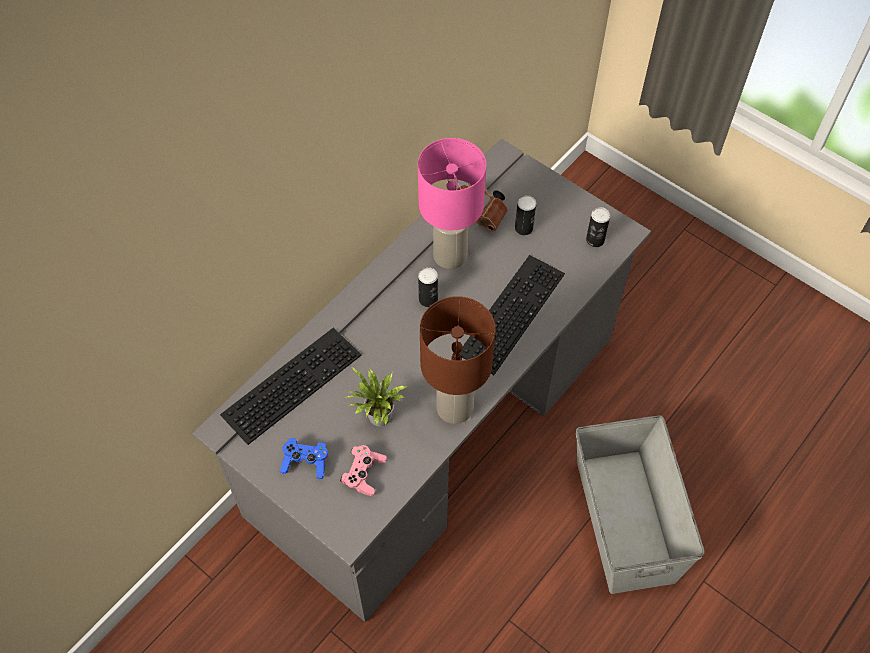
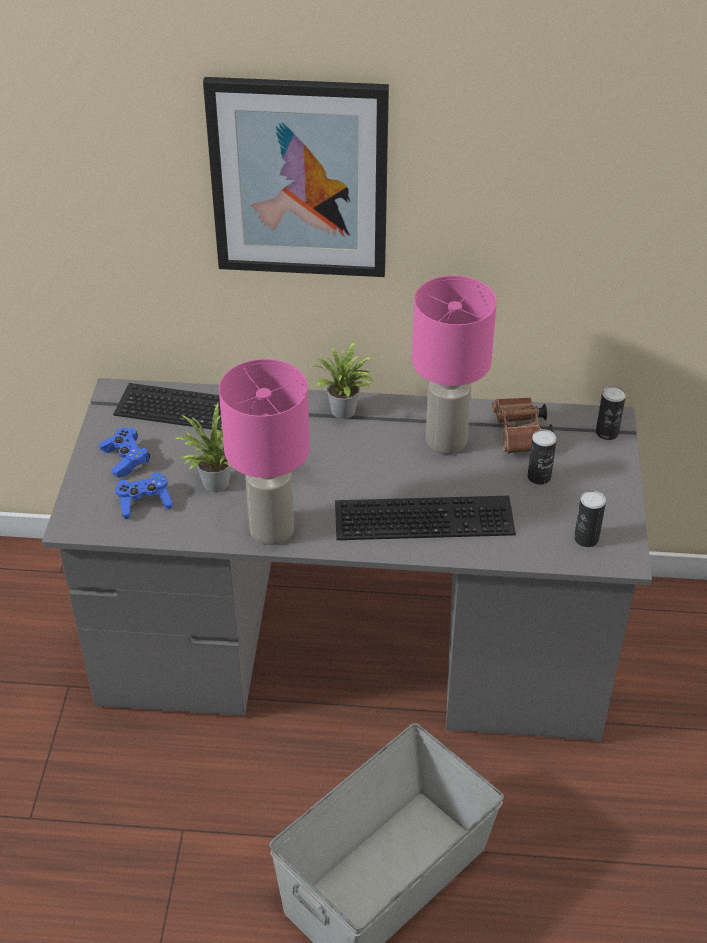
camera: 55 degrees right, 15 degrees down
(296, 168) = (299, 179): none -> picture
(363, 474) = (144, 503): pink game controller -> blue game controller
(372, 295) = (345, 412): none -> potted plant
(428, 299) = (379, 451): can -> can (607, 433)
(455, 408) = (271, 531): brown table lamp -> pink table lamp

